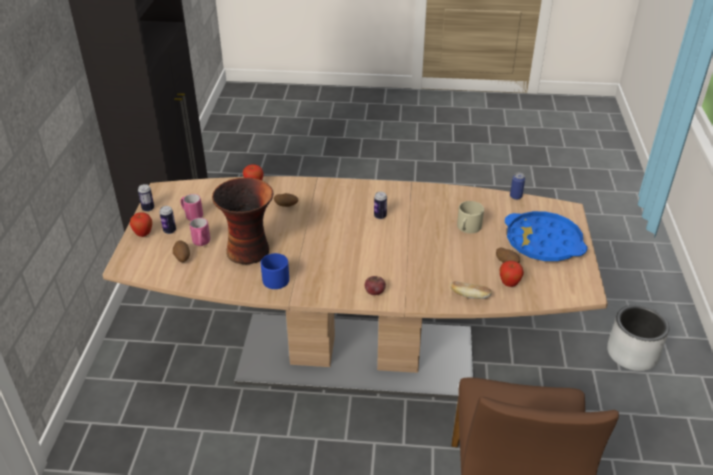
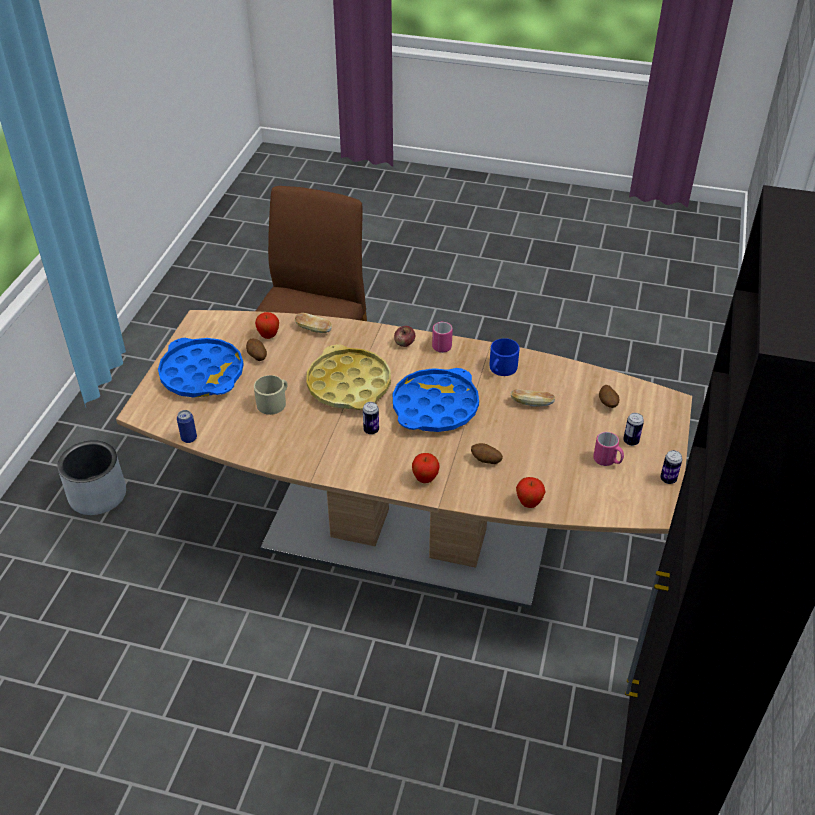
camera: 170 degrees left, 5 degrees up
(143, 234) = (662, 440): apple -> apple (425, 479)
(201, 243) = (588, 419): pink mug -> pink mug (441, 344)
(249, 250) = (531, 403): vase -> bread
(333, 239) = (435, 407): none -> blue tray
(412, 248) = (349, 385): none -> yellow tray

